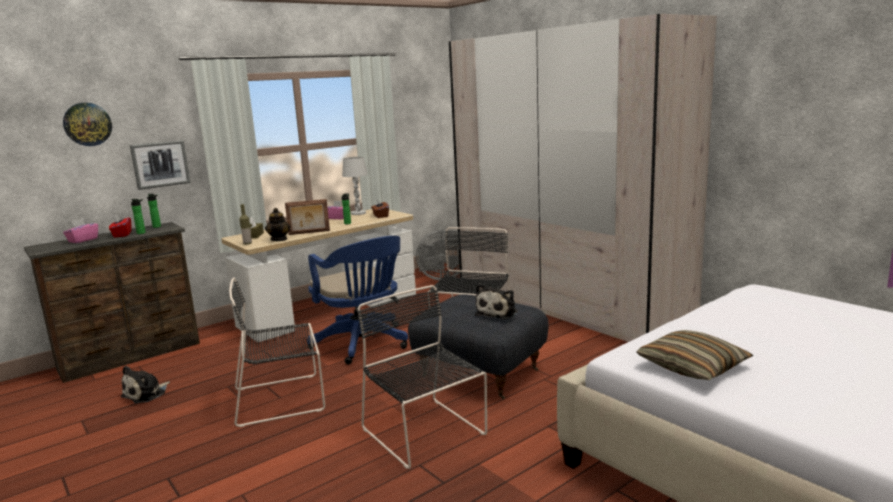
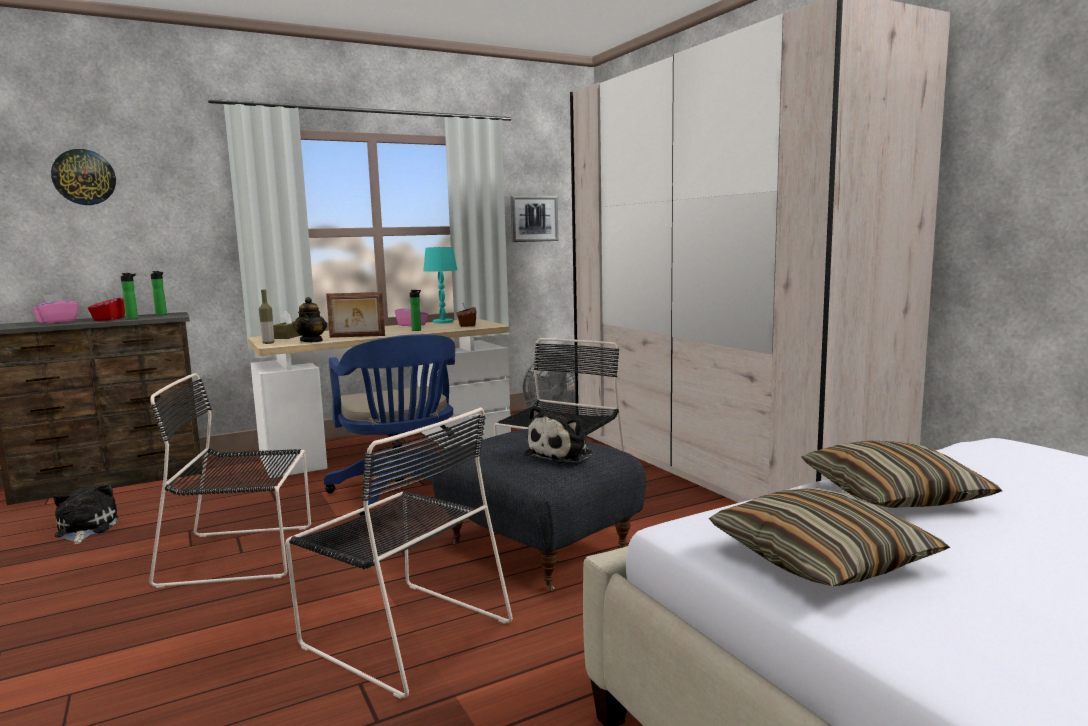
camera: 10 degrees right, 5 degrees down
(146, 394) = (85, 529): plush toy -> plush toy turned 120 degrees clockwise
(160, 164) = (179, 236): picture -> picture (534, 219)
(358, 213) = (443, 322): white table lamp -> turquoise table lamp
(425, 433) = (402, 632): black chair -> black chair turned 150 degrees clockwise
(712, 327) = (892, 495): none -> pillow

